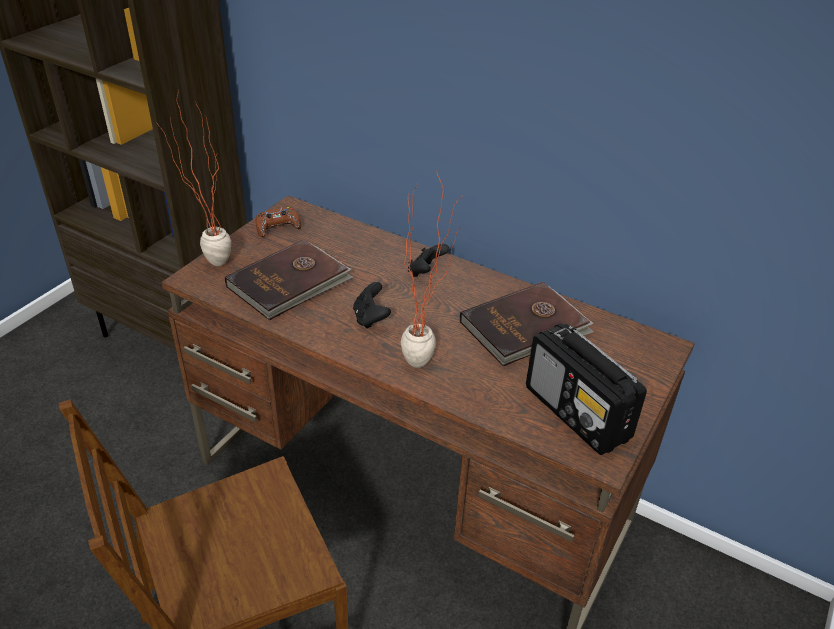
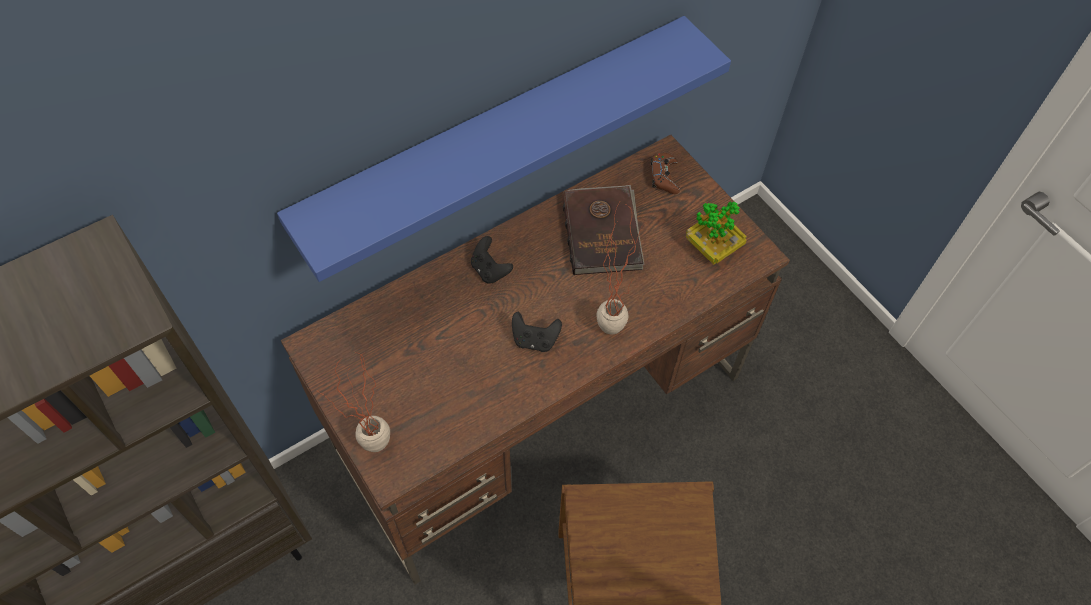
camera: 65 degrees left, 20 degrees up
(277, 227) = (340, 369): brown game controller -> brown game controller (664, 177)
(290, 283) = (447, 388): brown book -> none
(502, 155) = (496, 136): none -> blue shelf
(577, 414) = (712, 247): radio -> potted plant

